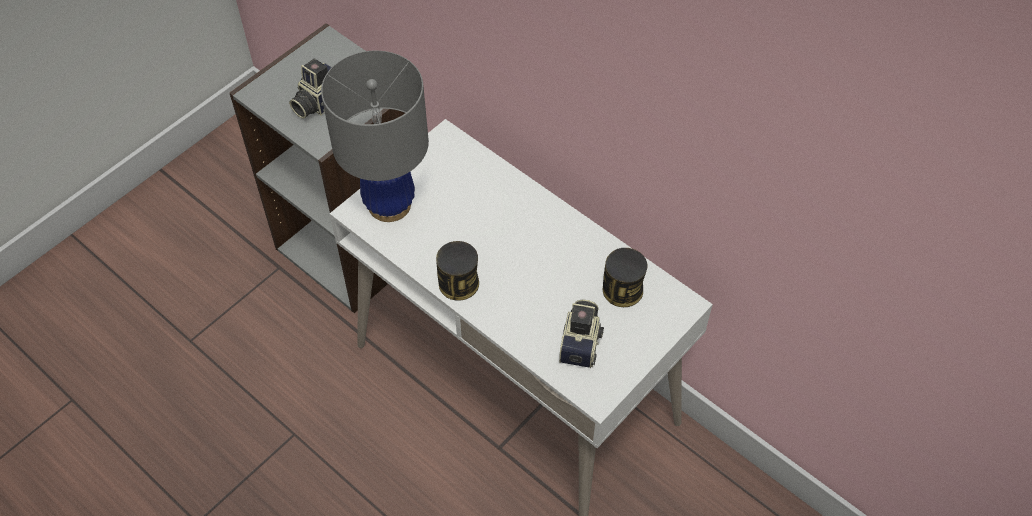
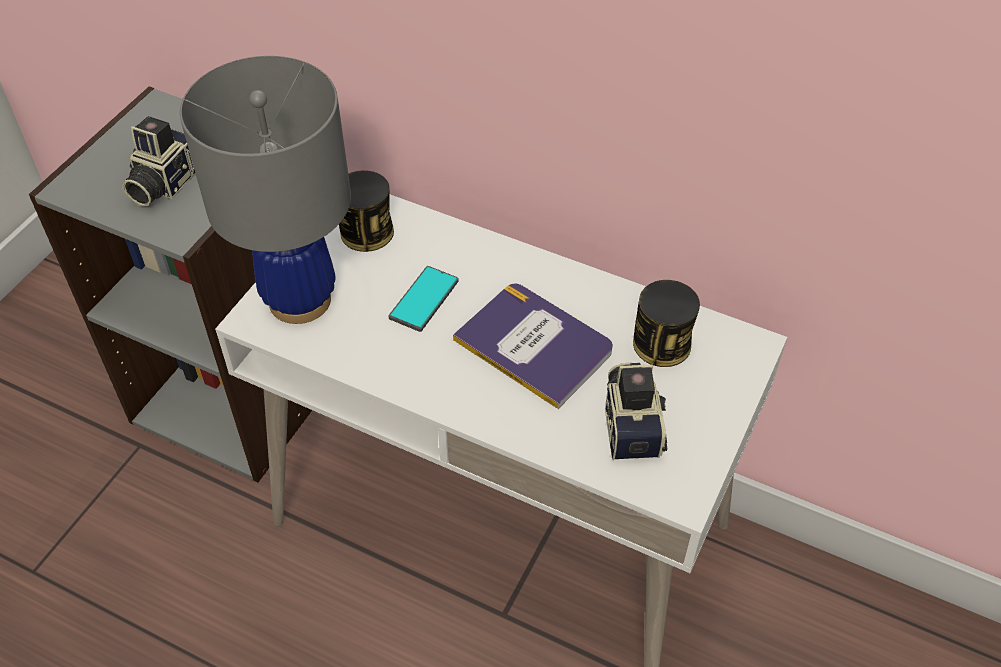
camera: 15 degrees left, 5 degrees down
(458, 283) = (431, 383): can -> can (367, 232)
(472, 222) = (424, 299): none -> phone
(536, 271) = (534, 344): none -> book

